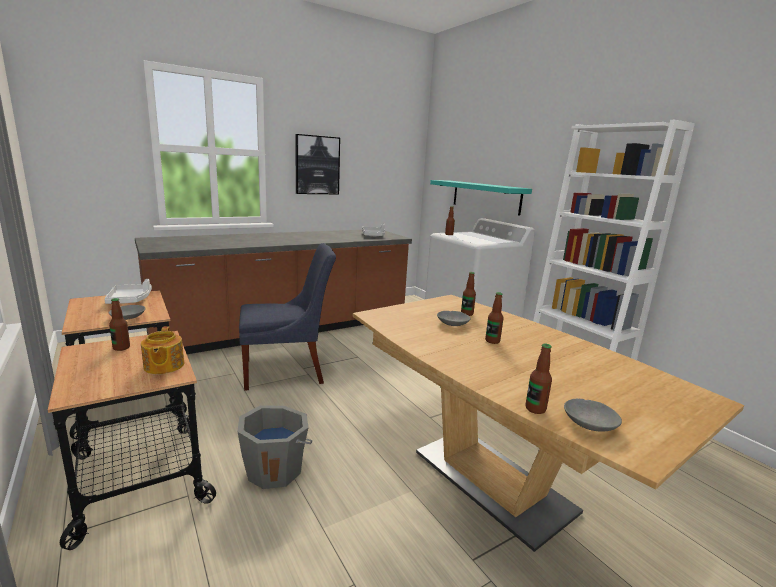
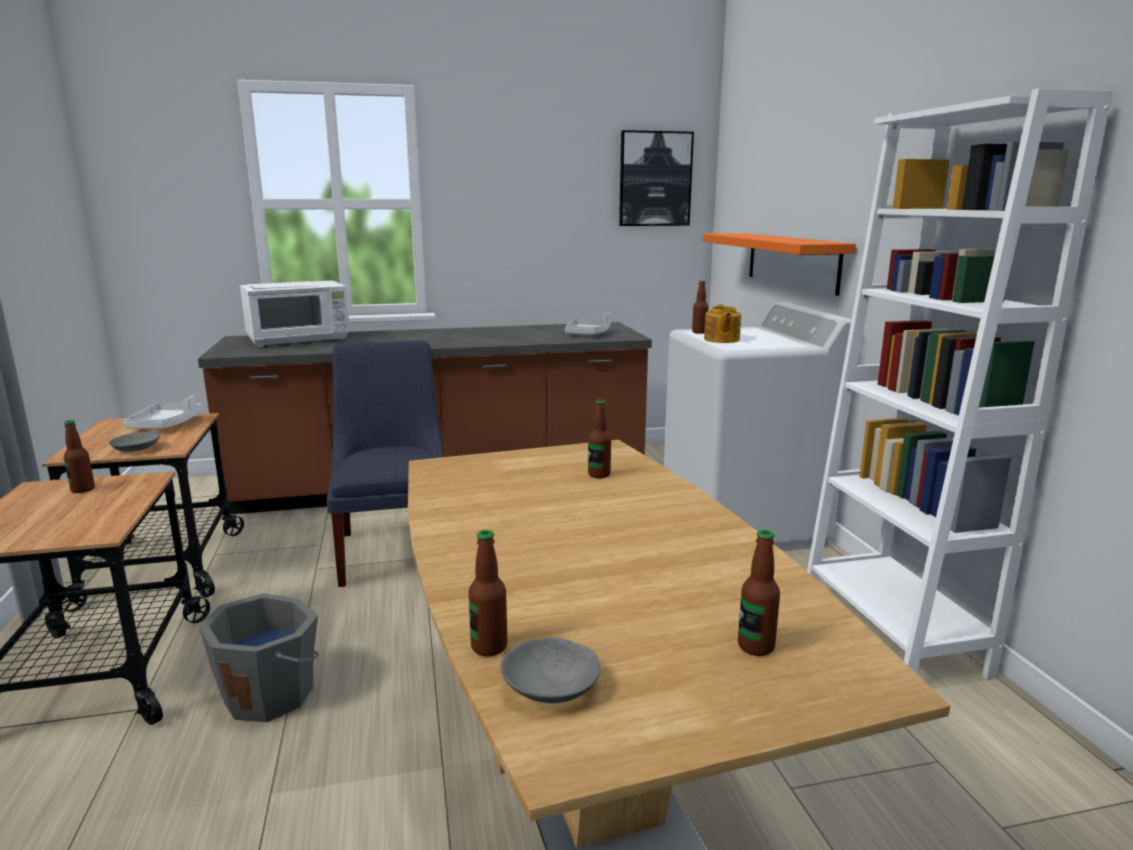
camera: 20 degrees right, 0 degrees up
(163, 366) = (101, 519): teapot -> teapot (721, 340)
(197, 240) = (300, 340): none -> white microwave
(287, 371) = (396, 549): blue chair -> blue chair turned 105 degrees counterclockwise
(317, 165) = (509, 217): picture -> picture (655, 179)
(453, 323) = (549, 489): grey bowl -> none
(485, 197) = (792, 261): turquoise shelf -> orange shelf
(492, 341) = (578, 525): bottle -> bottle (756, 646)

